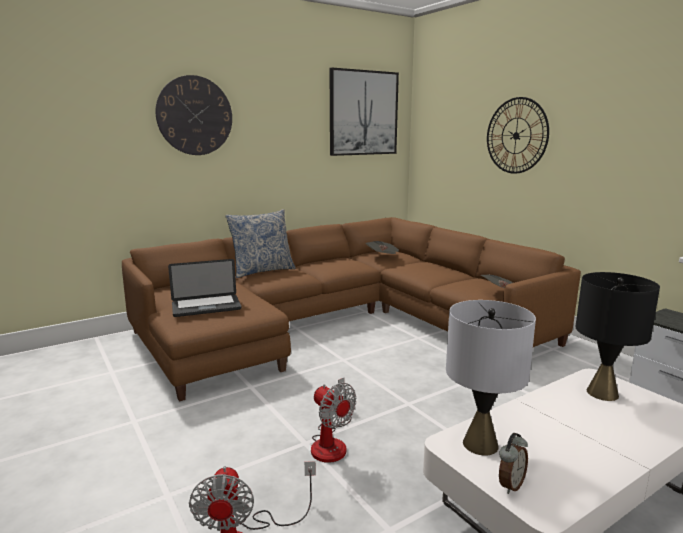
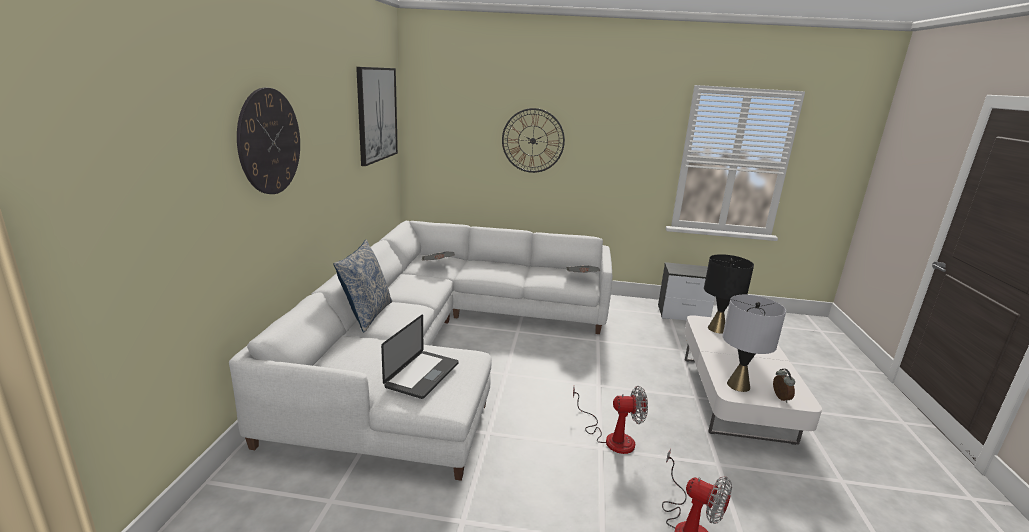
camera: 50 degrees left, 5 degrees up
(341, 323) = (442, 342): brown sofa -> white sofa

